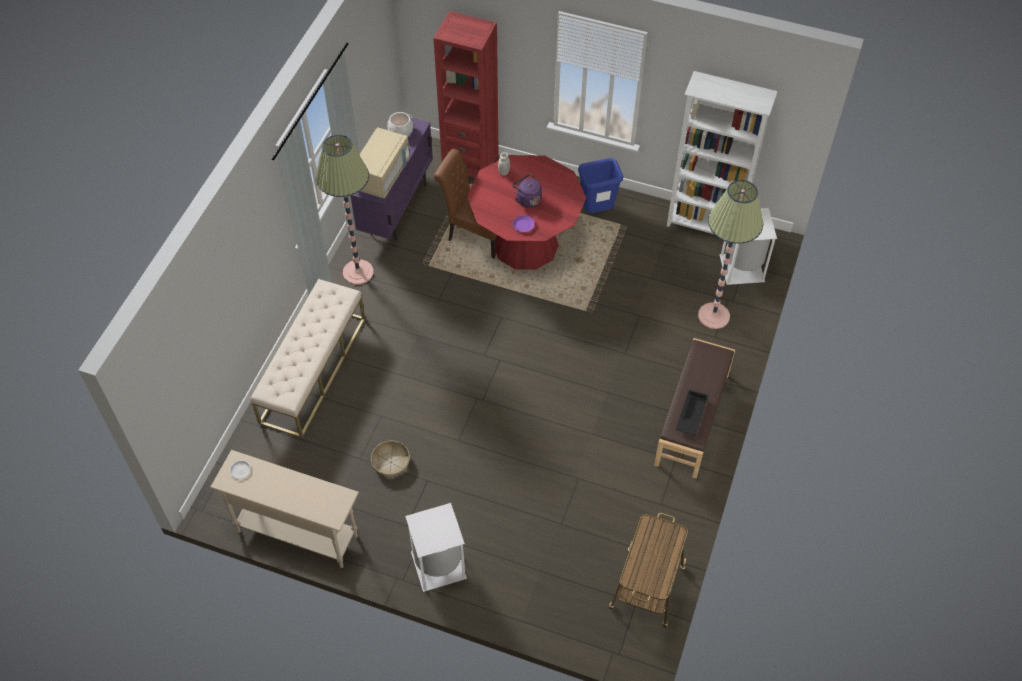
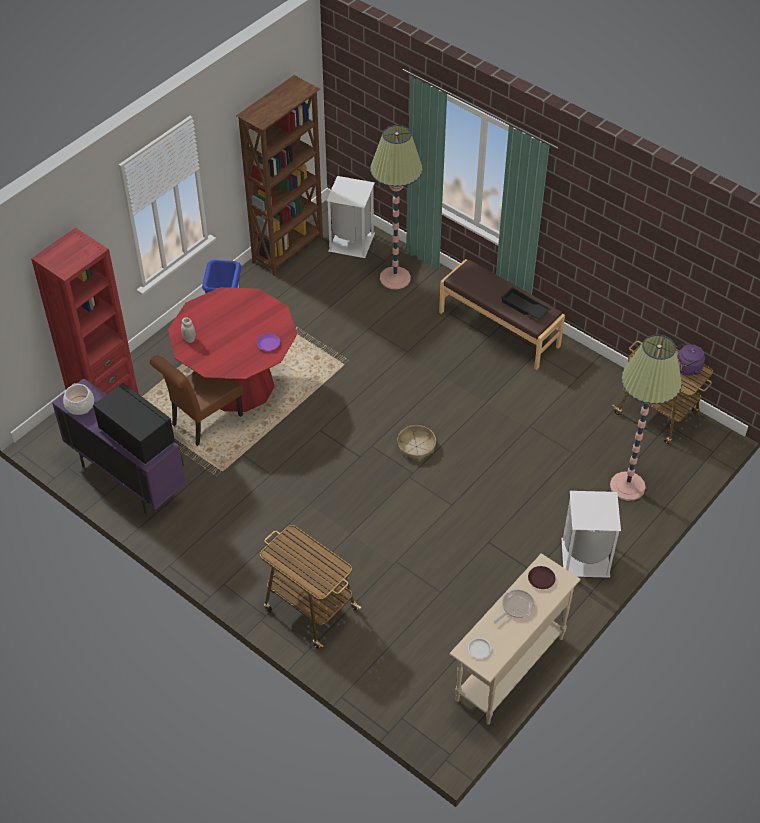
camera: 70 degrees left, 5 degrees down
(292, 486) = (516, 607): none -> frying pan
(313, 369) = (309, 608): beige bench -> cart
(328, 499) = (541, 579): none -> brown plate
(358, 272) = (197, 535): floor lamp -> floor lamp (627, 486)
(382, 175) = (137, 437): beige microwave -> black microwave
(390, 462) = (455, 567): basket -> basket (416, 446)
(527, 199) = (236, 331): purple kettle -> purple kettle (686, 368)
(705, 225) = (289, 249): white bookcase -> brown bookcase

